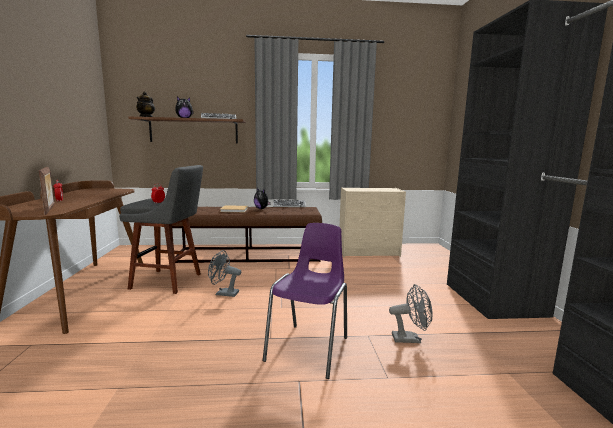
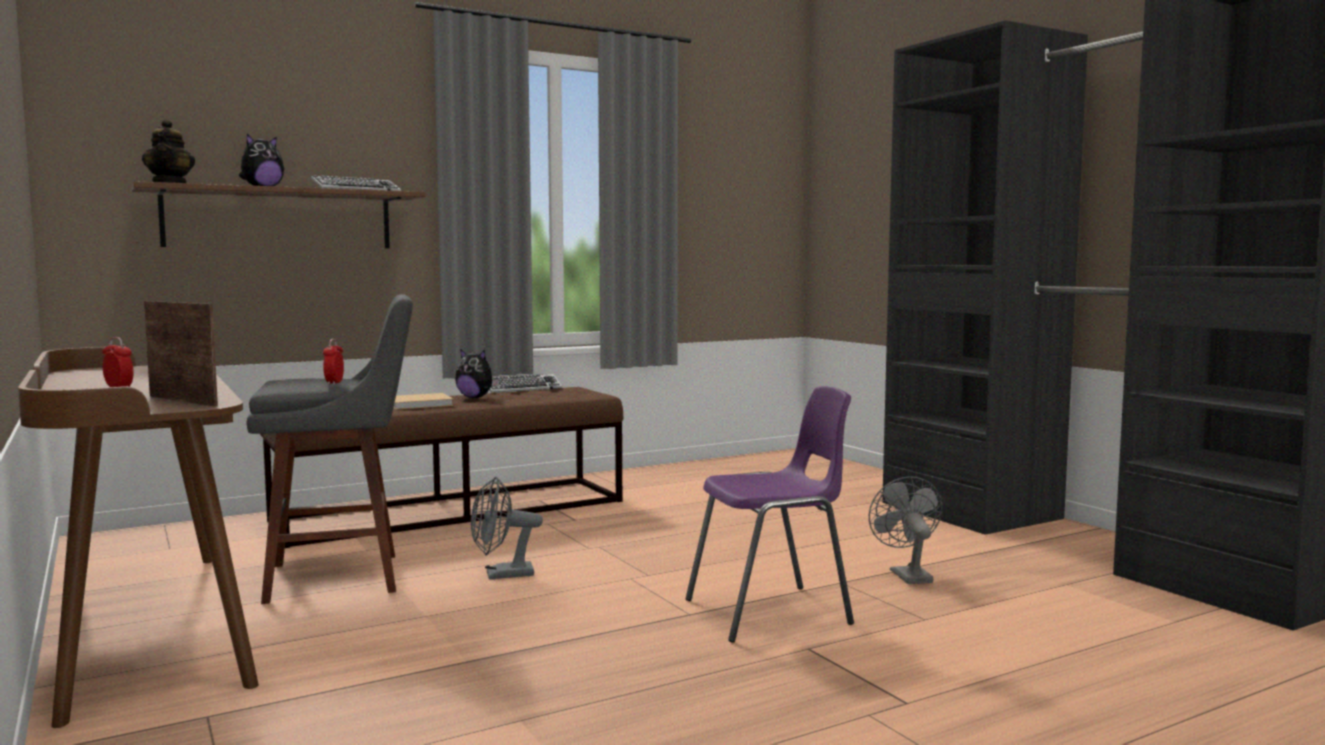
camera: 25 degrees left, 5 degrees down
(309, 348) = (772, 612): purple chair -> purple chair turned 75 degrees clockwise
(369, 252) = (697, 475): beige dresser -> none
(410, 339) = (906, 574): grey fan -> grey fan turned 75 degrees counterclockwise

